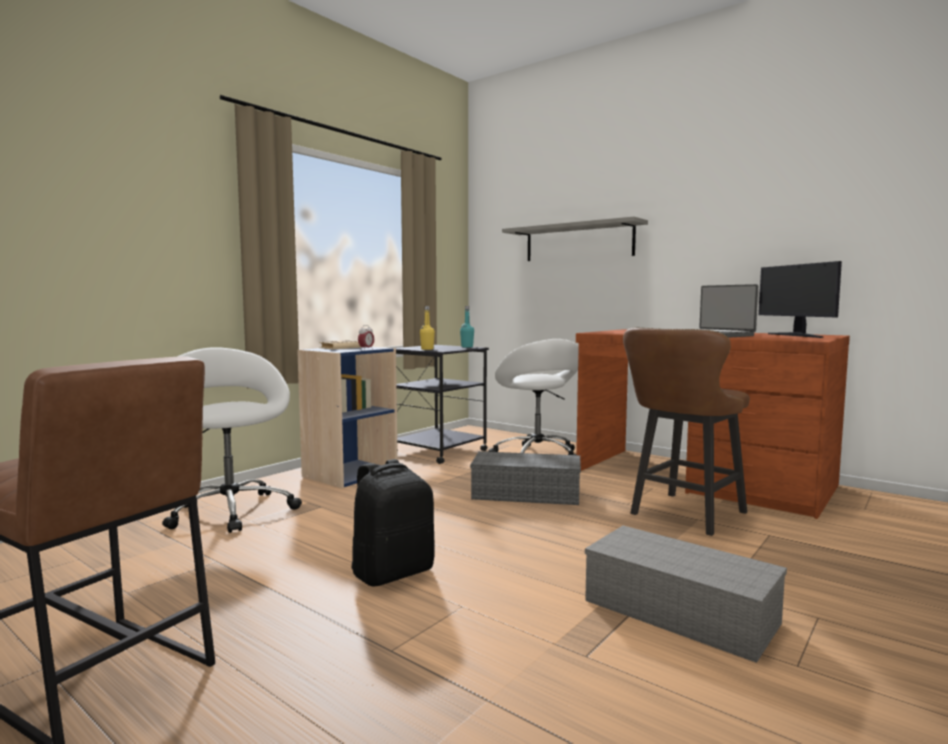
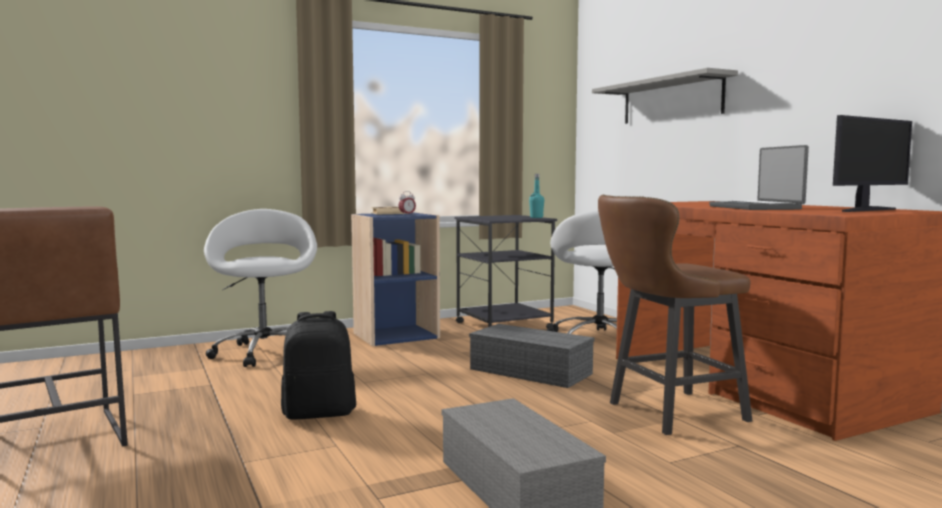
camera: 25 degrees right, 0 degrees up
(427, 349) = (487, 218): yellow bottle -> none
(796, 335) = (866, 210): monitor -> monitor turned 135 degrees counterclockwise

